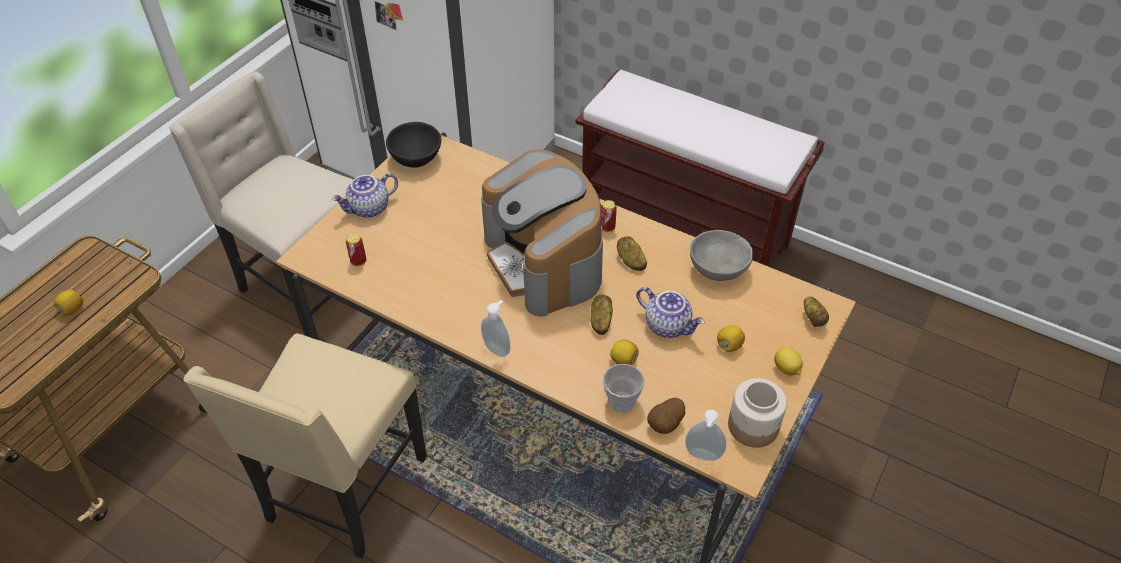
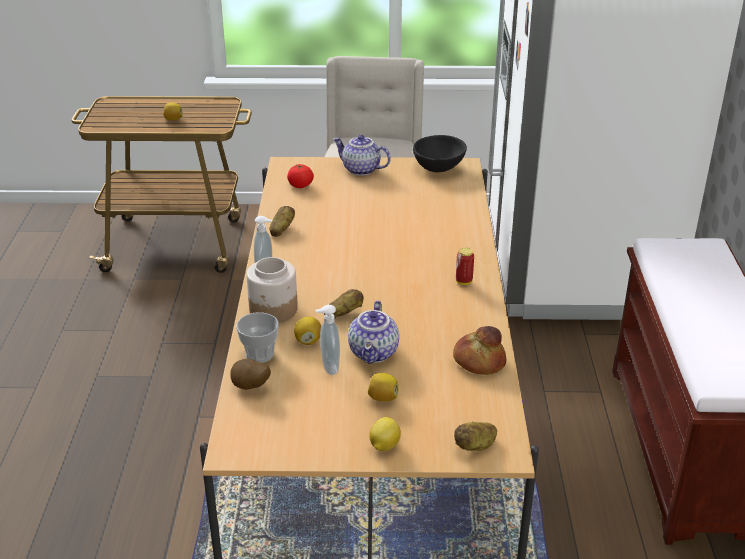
camera: 60 degrees right, 15 degrees down
(344, 491) = (195, 363): beige chair -> none
(358, 262) = (300, 185): can -> tomato
(545, 262) = (386, 264): coffee machine -> none
(630, 261) = (435, 307): potato -> potato (281, 230)
(702, 456) = (229, 421): soap dispenser -> soap dispenser (328, 368)
(717, 269) = (479, 361): grey bowl -> bread
(753, 426) = (290, 443): jar -> jar (273, 310)

